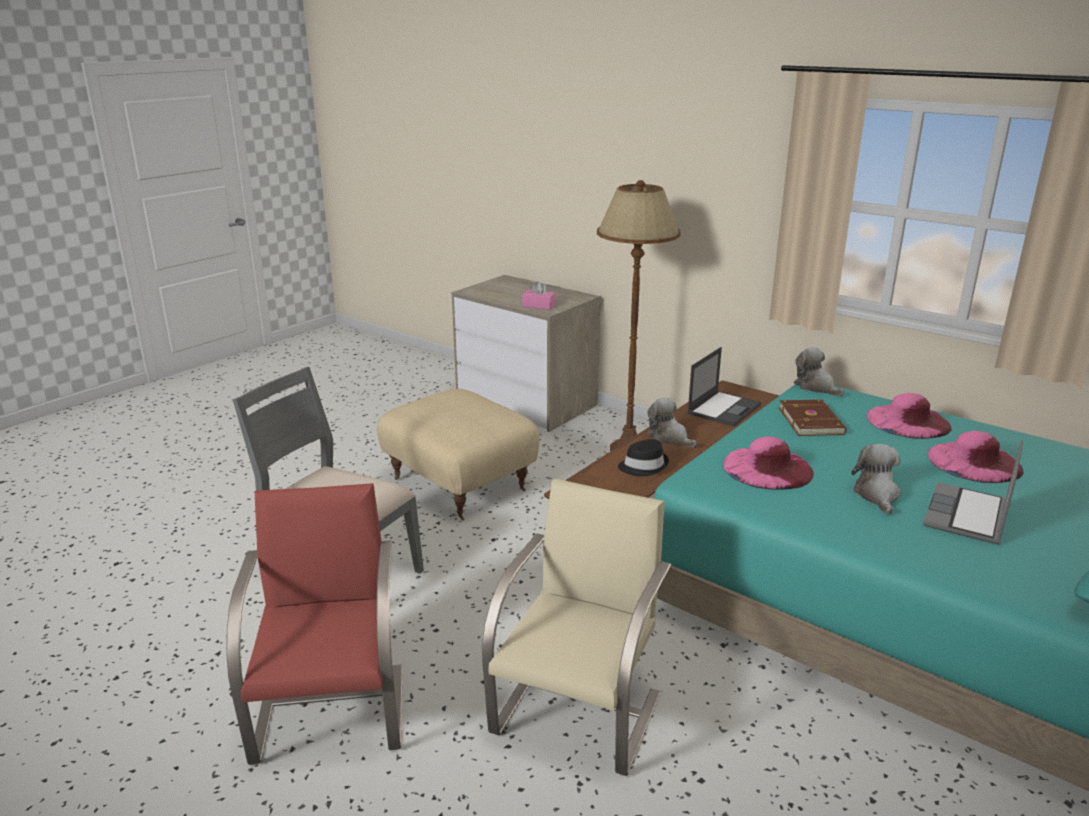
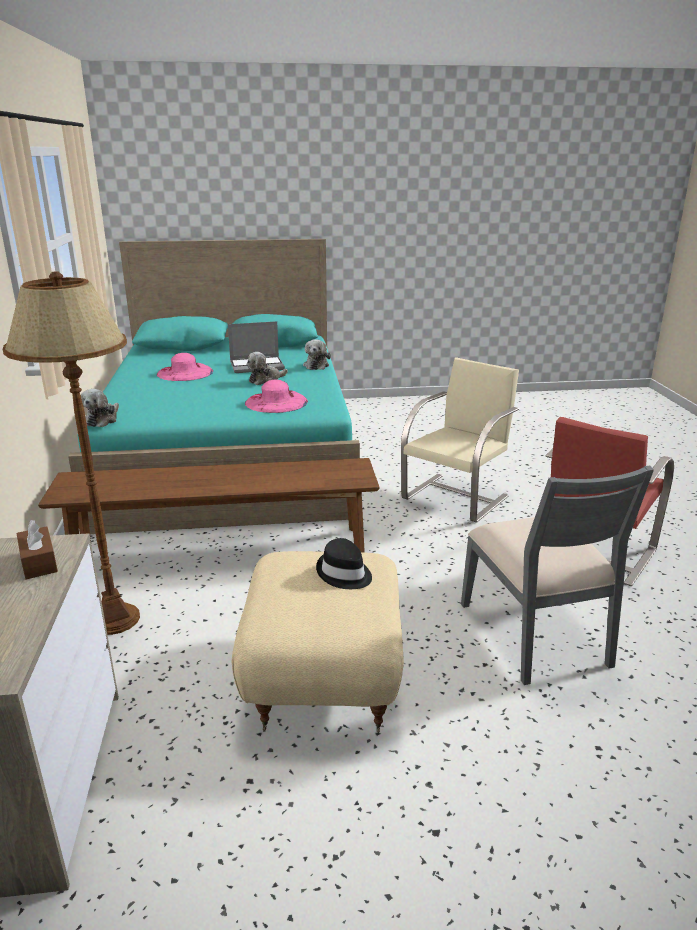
camera: 135 degrees left, 0 degrees up
(538, 305) = (39, 562): pink tissue box -> brown tissue box
(579, 711) = (456, 497): beige chair -> beige chair turned 150 degrees clockwise
(643, 466) = (282, 473): black hat -> black hat (344, 574)
(669, 438) = (217, 481): plush toy -> plush toy (316, 365)
(724, 408) = (121, 482): laptop -> none
(811, 421) = (179, 408): brown book -> none
(908, 421) = (140, 390): pink hat -> none

